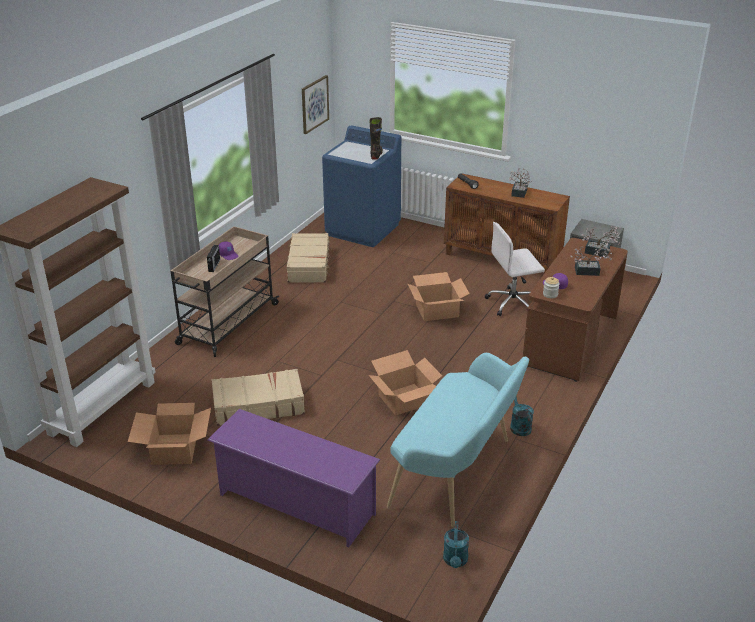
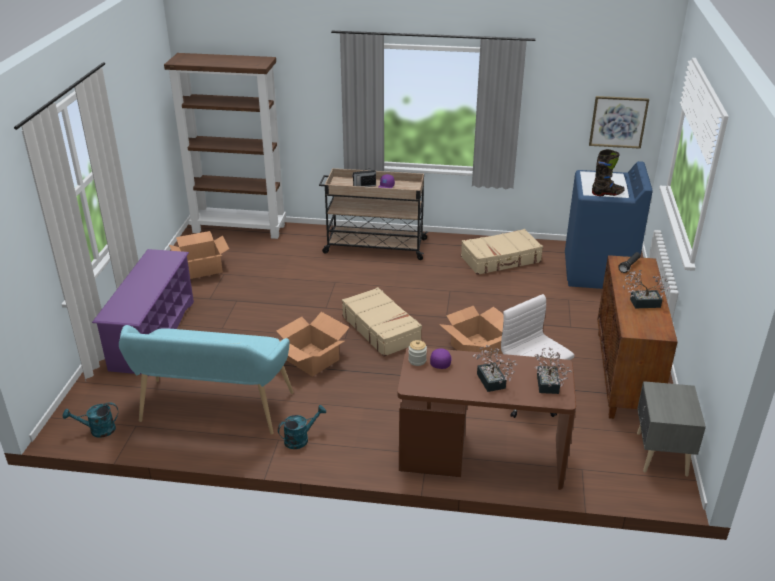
camera: 70 degrees right, 0 degrees up
(258, 405) = (269, 288): beige suitcase -> beige suitcase (381, 329)

